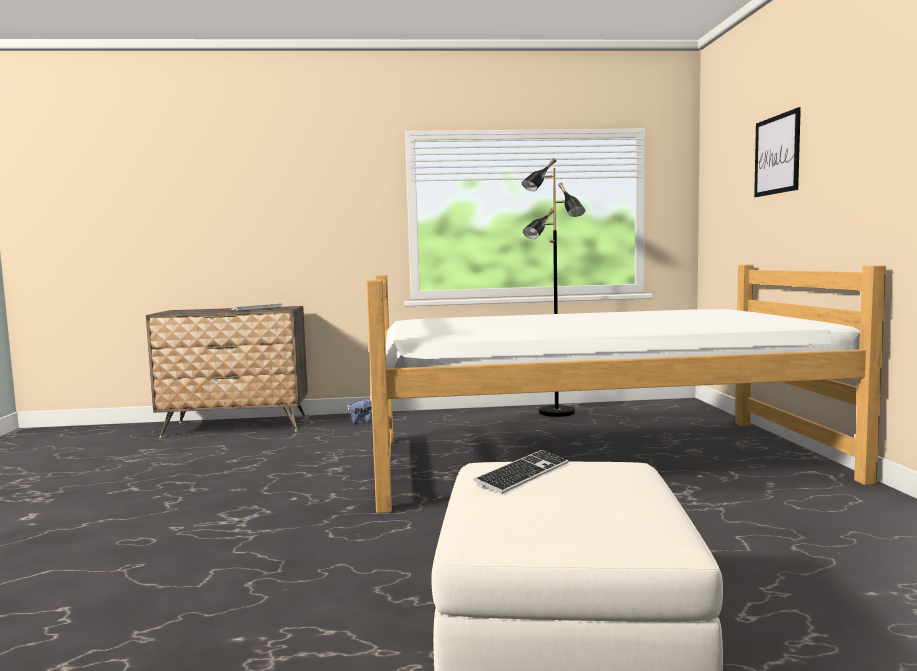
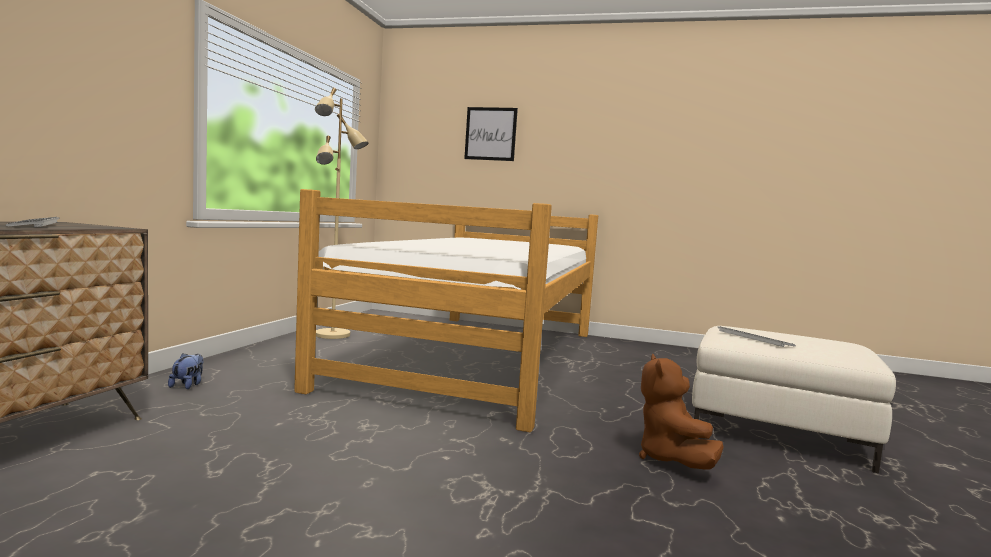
camera: 70 degrees left, 0 degrees up
(361, 577) = (671, 459): none -> brown plush toy
(556, 413) = (333, 335): black floor lamp -> beige floor lamp

